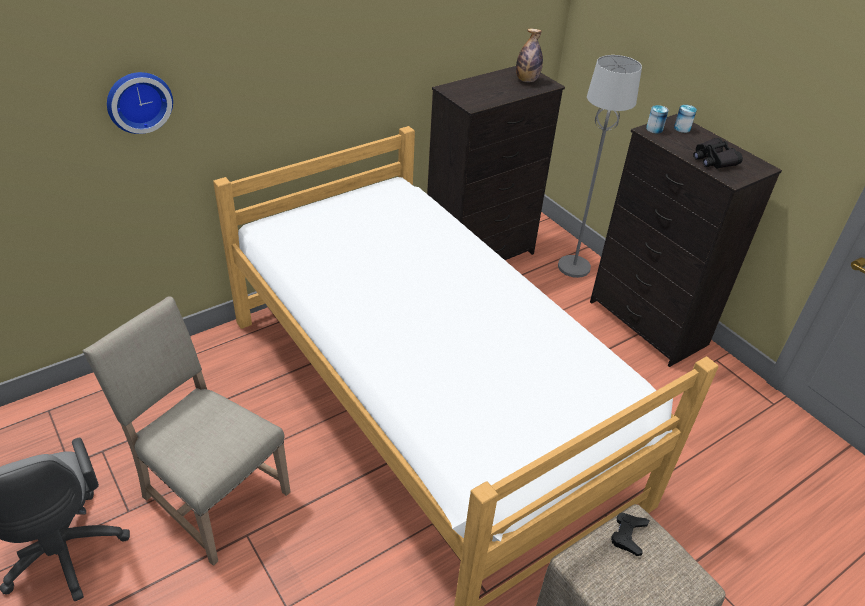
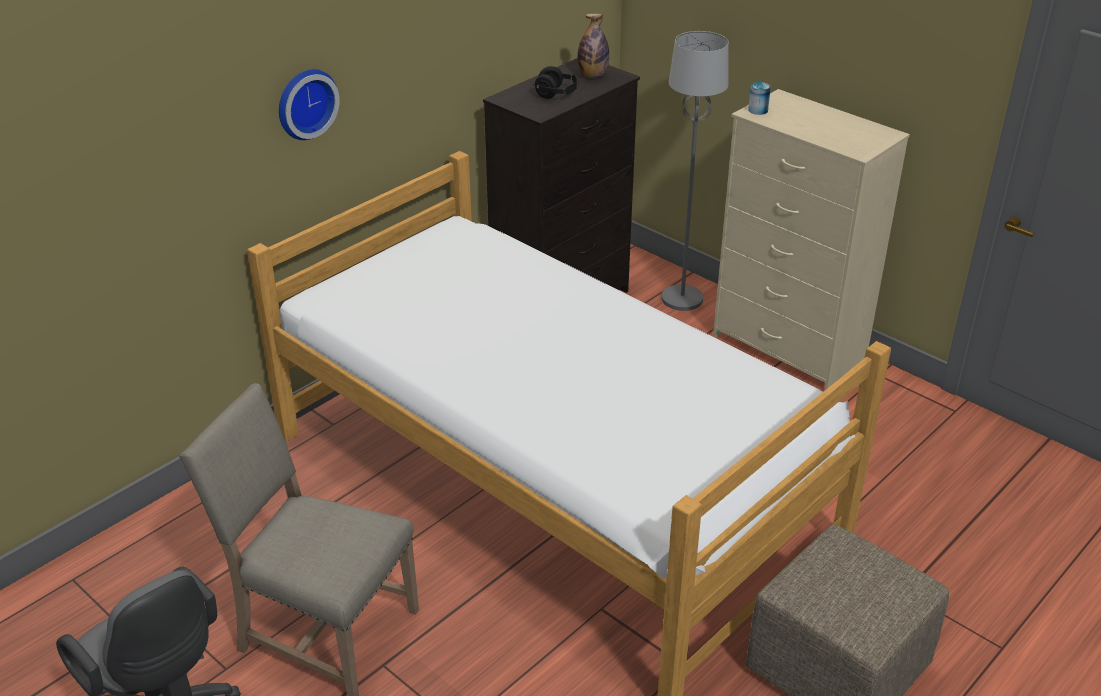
camera: 10 degrees left, 5 degrees down
(138, 101) = (163, 162): wall clock -> wall clock (304, 102)
(492, 92) = (557, 94): none -> black headphones
(628, 535) = (833, 553): black game controller -> none
(647, 324) = (788, 349): black dresser -> beige dresser
(682, 128) = (788, 105): can -> none
(713, 160) = (833, 134): black binoculars -> none

